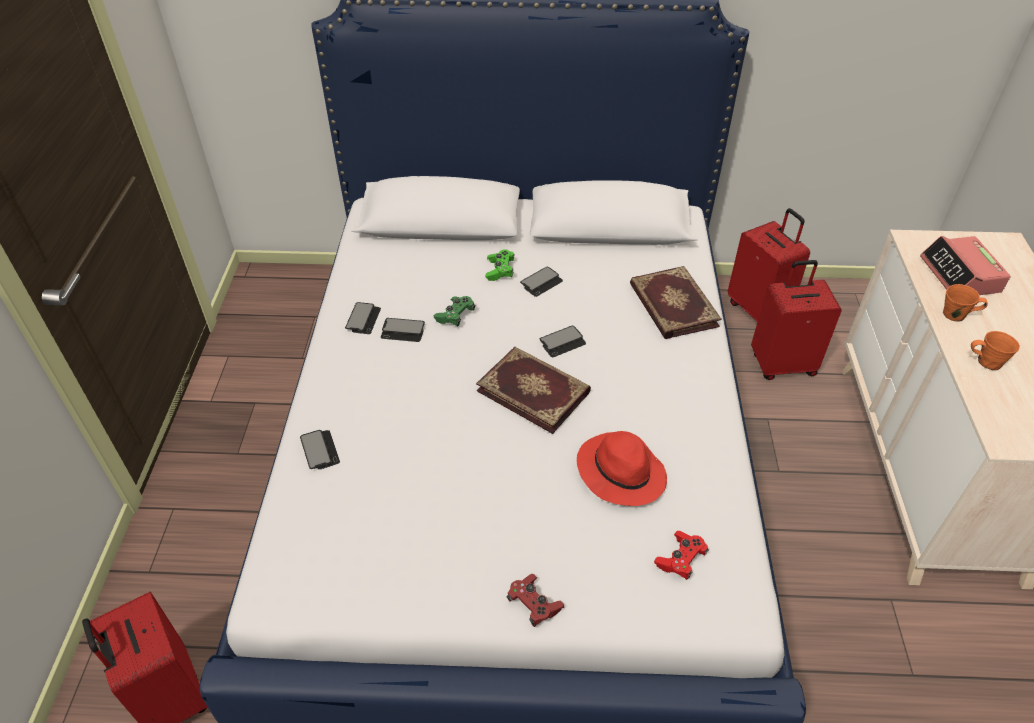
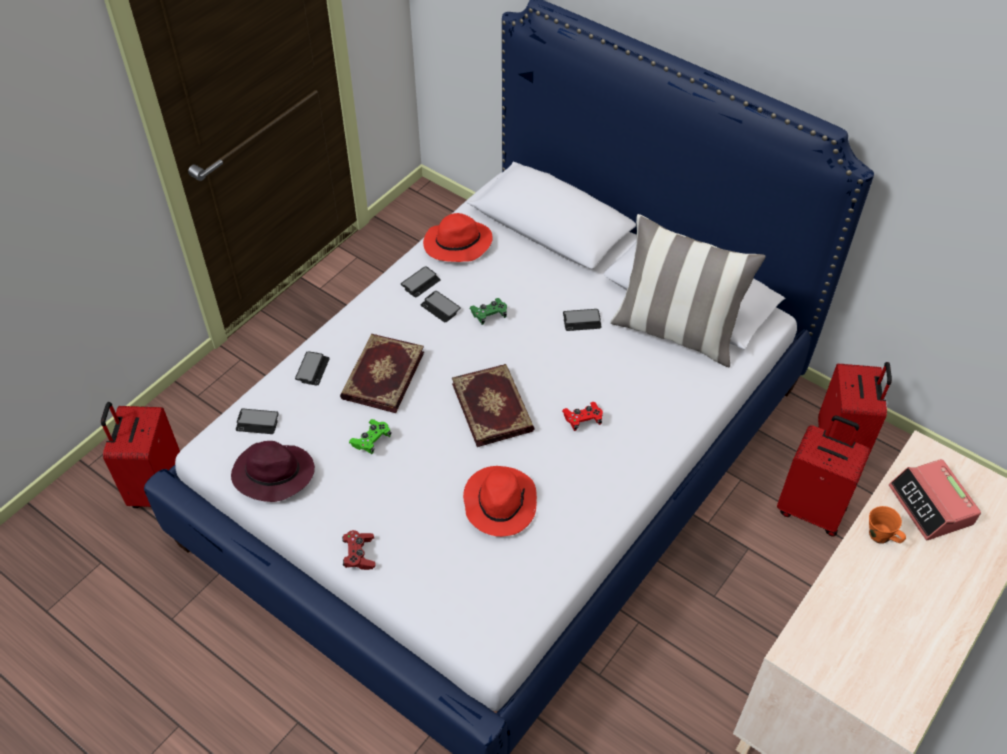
camera: 35 degrees right, 5 degrees up
(368, 579) = (272, 474): none -> purple hat
(369, 272) = (456, 245): none -> red hat
(500, 270) = (558, 293): green game controller -> green game controller (371, 440)
(562, 342) = (551, 380): phone -> phone (257, 422)
(626, 255) = (676, 332): none -> pillow
(672, 305) = (670, 396): book -> book (381, 375)
(680, 559) = (482, 588): red game controller -> red game controller (582, 420)
(960, 275) = (931, 505): alarm clock -> alarm clock turned 45 degrees counterclockwise
(987, 362) = (859, 588): orange mug -> none

